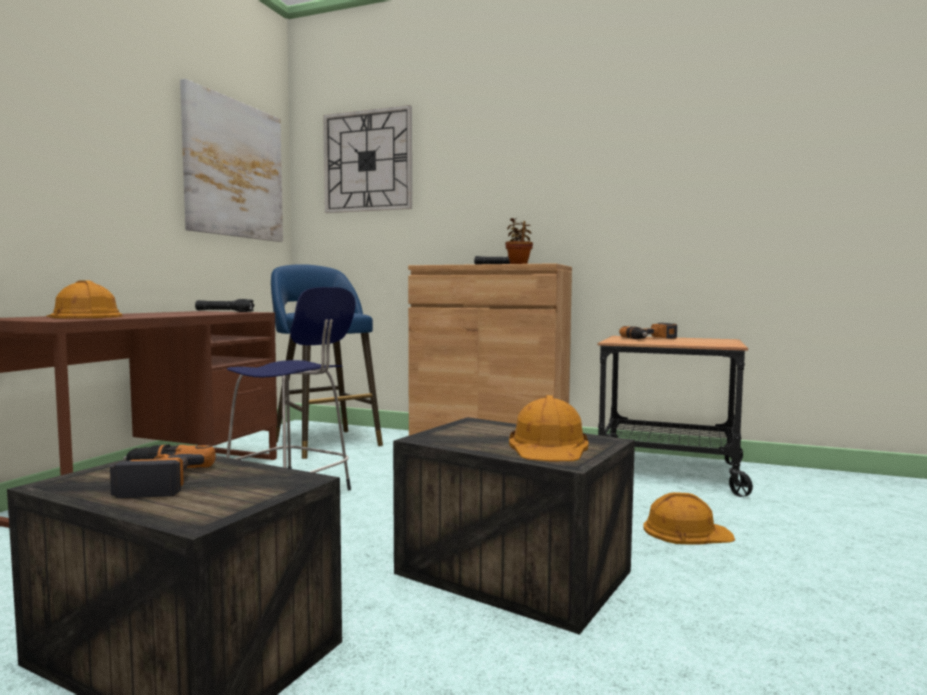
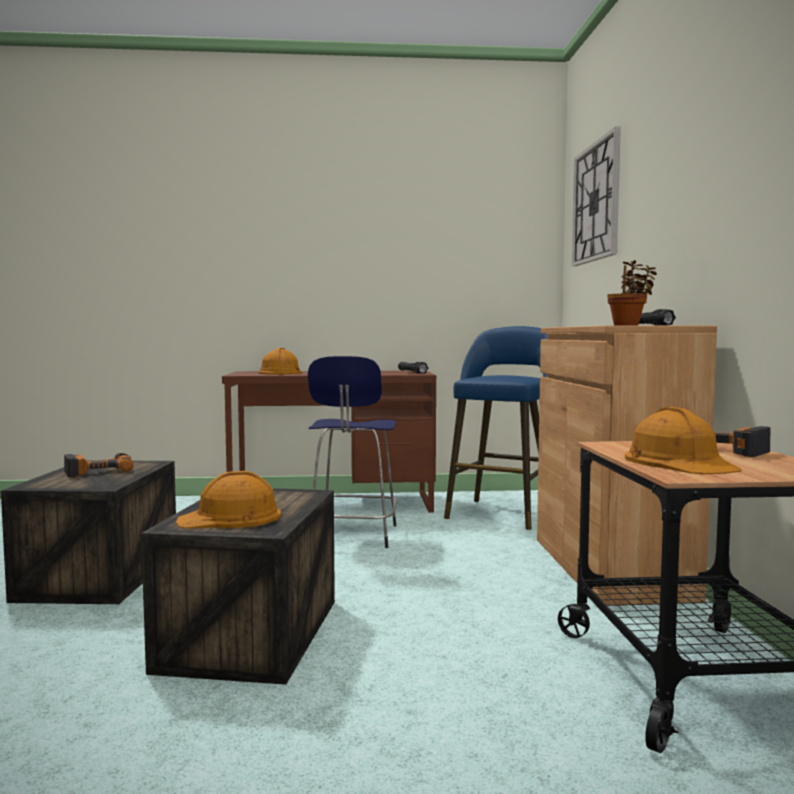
camera: 65 degrees right, 0 degrees up
(234, 169) = (477, 237): picture -> none
(686, 531) = (436, 709): orange hard hat -> orange hard hat (679, 462)

